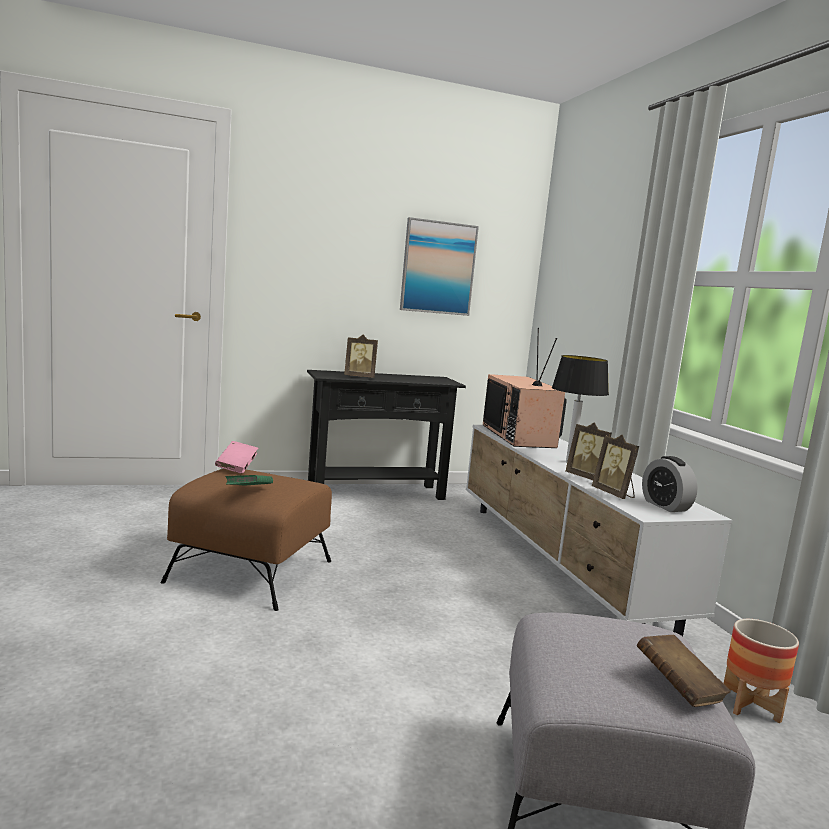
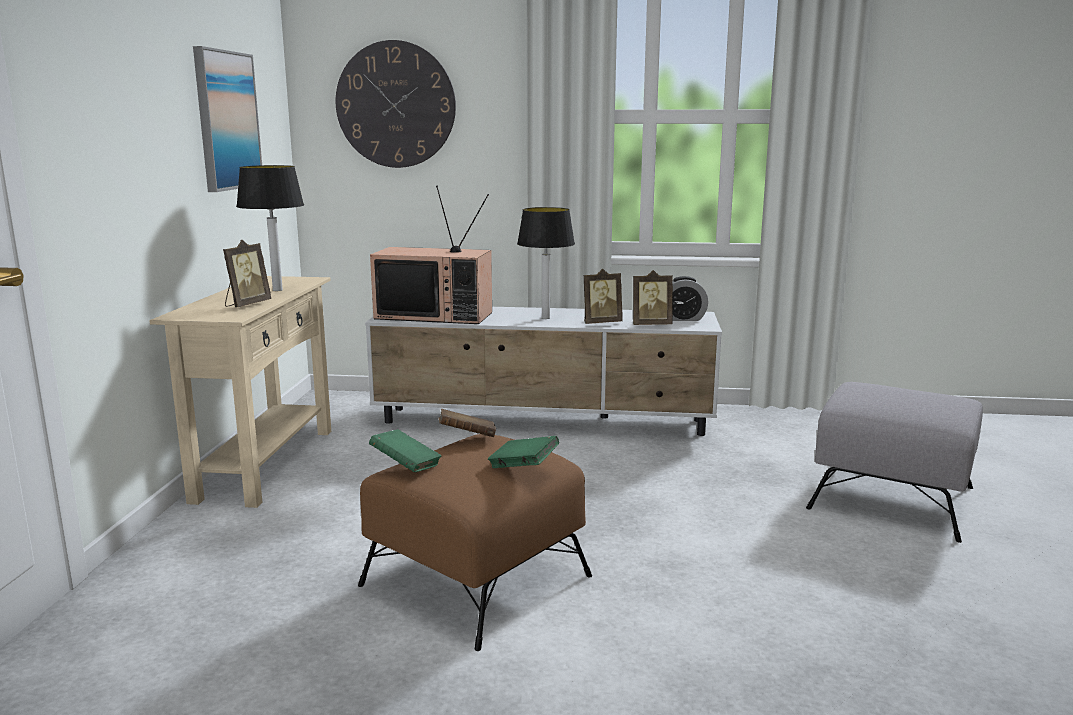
camera: 65 degrees left, 5 degrees up
(236, 467) = (406, 466): pink book -> green book
(376, 493) = (266, 464): black console table -> beige console table
(408, 379) = (277, 290): none -> table lamp
(582, 266) = (395, 105): none -> wall clock
(678, 688) = (936, 394): brown book -> brown book (467, 437)
(750, 705) = (786, 426): planter -> none

